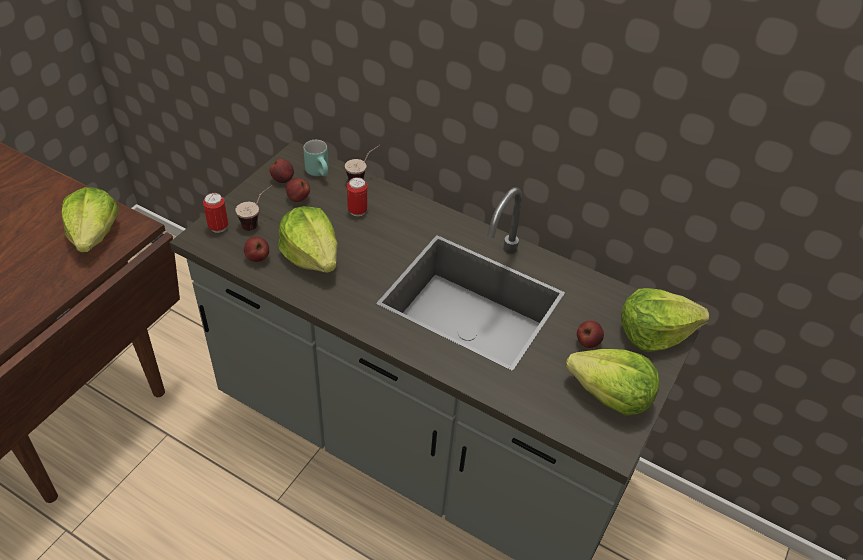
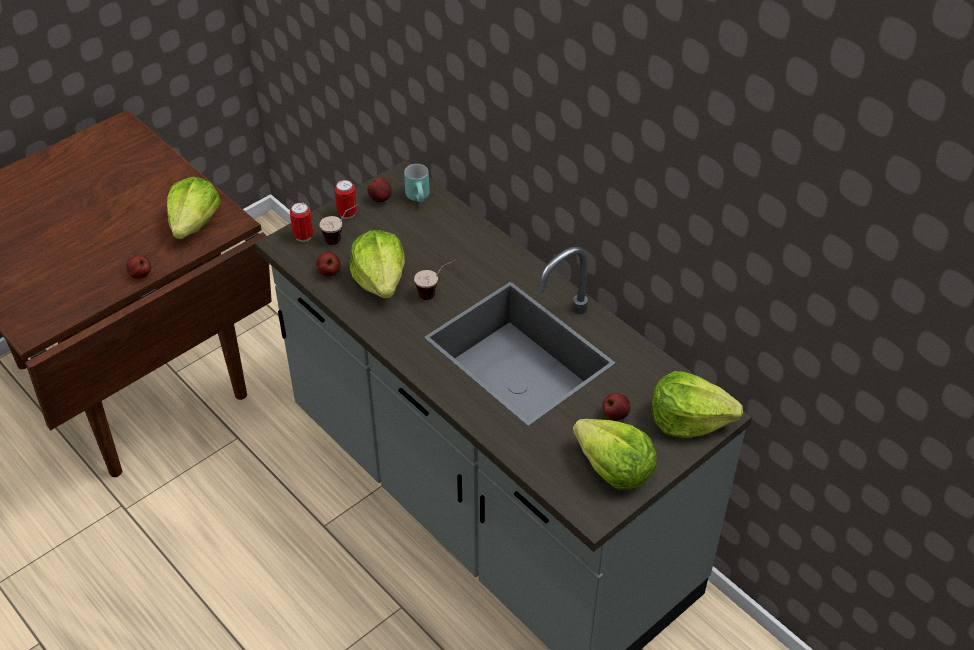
camera: 20 degrees right, 0 degrees up
(298, 199) = (388, 221): apple -> apple (140, 275)
(357, 211) = (441, 243): can -> can (347, 213)
(363, 179) = (460, 211): cup -> cup (436, 292)

